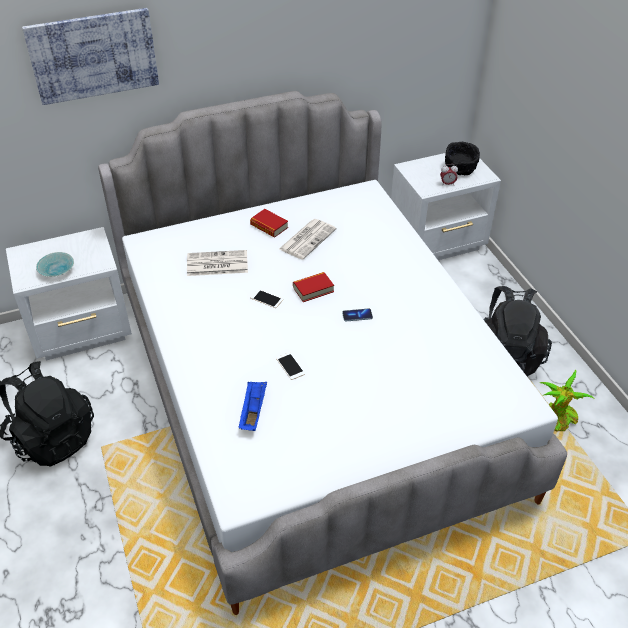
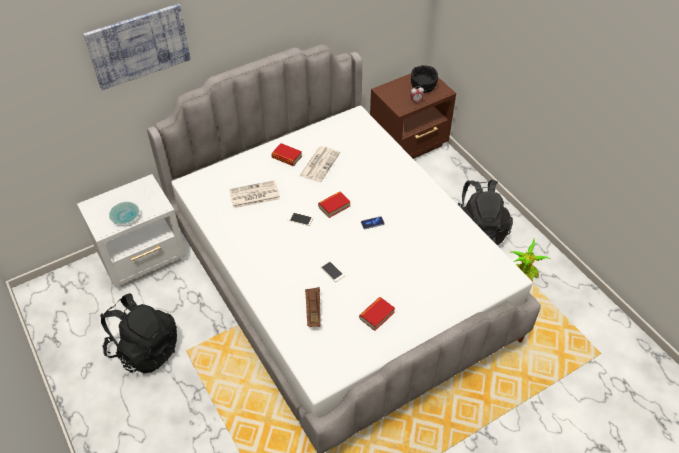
camera: 10 degrees left, 5 degrees up
(253, 411) = (313, 311): blue tray -> brown tray
(335, 429) = (377, 315): none -> book
(438, 243) = (409, 144): white nightstand -> brown nightstand

